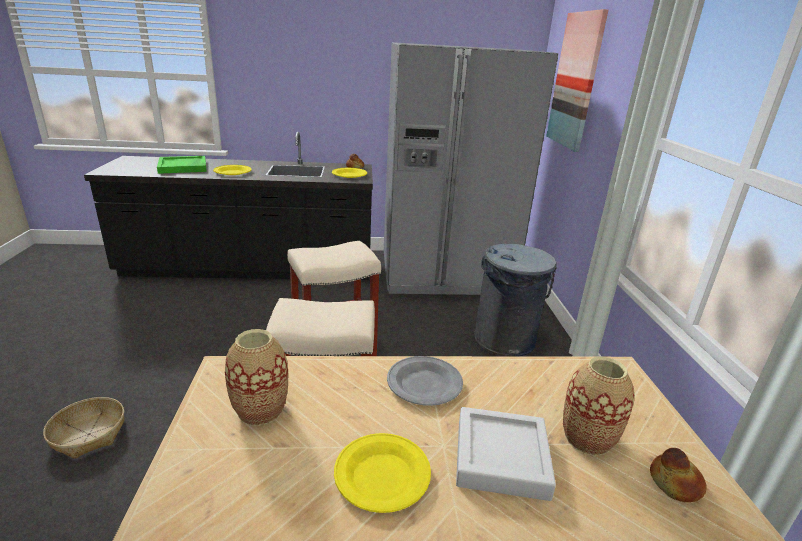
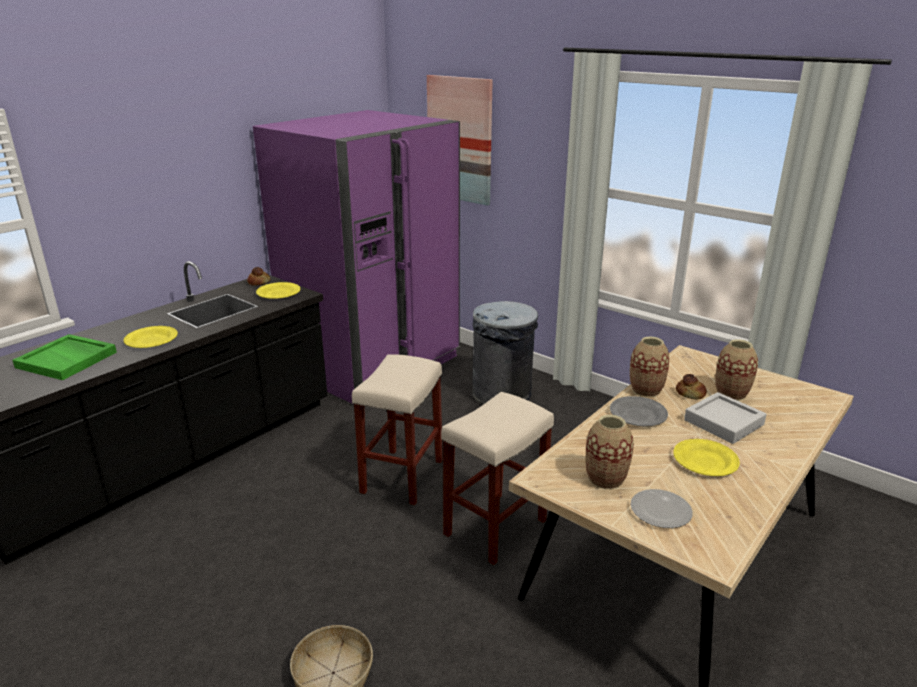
camera: 45 degrees left, 0 degrees up
(226, 477) = (660, 510): none -> plate
(444, 272) = (372, 364): grey fridge -> purple fridge
(486, 370) = (646, 390): none -> vase
(675, 483) = (779, 390): bread -> bread (690, 393)

